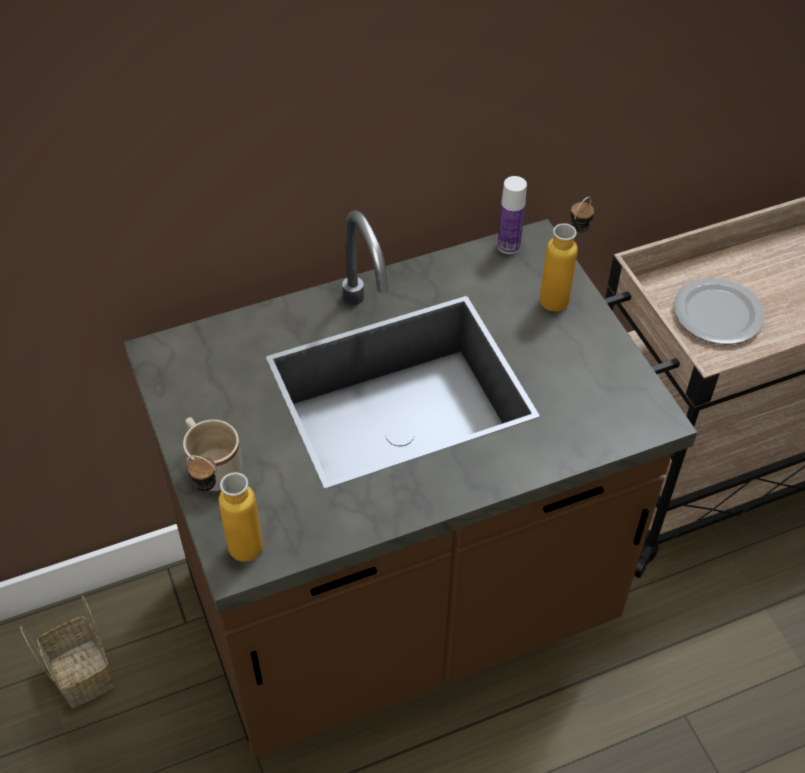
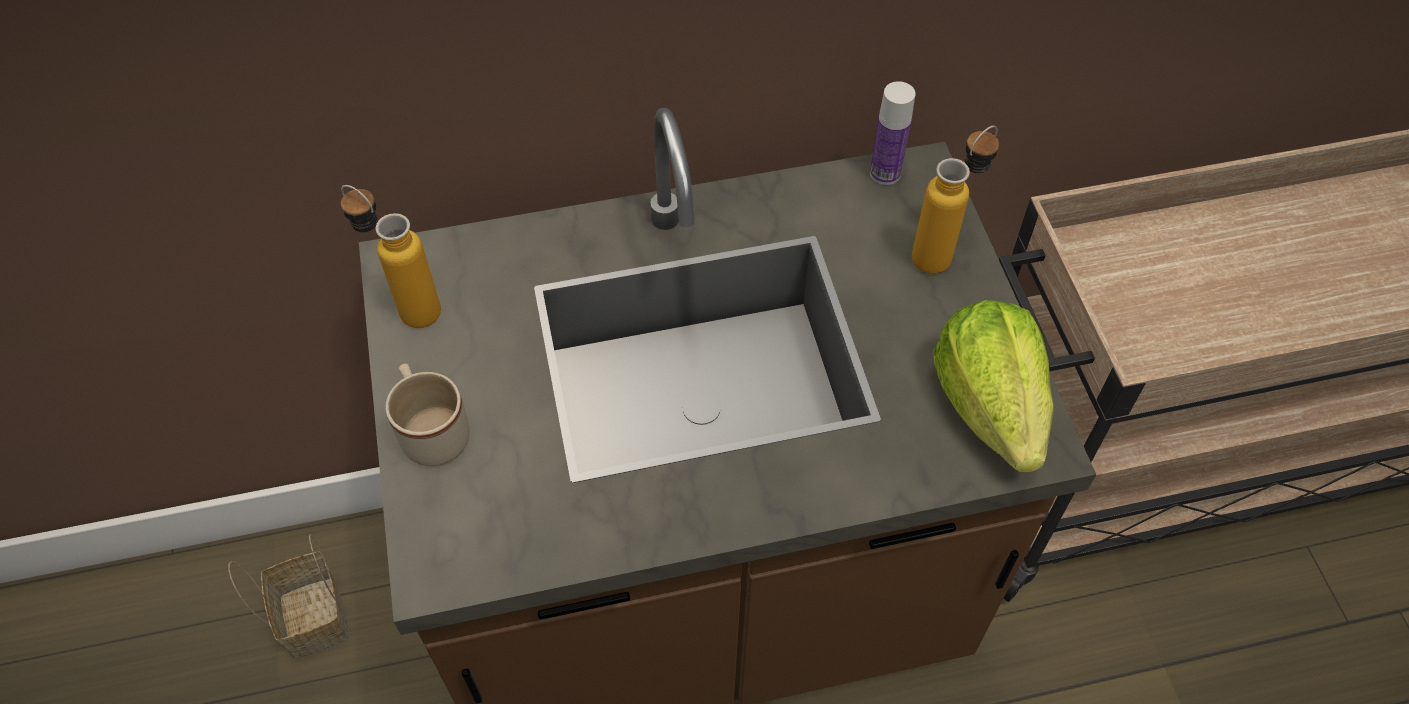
camera: 10 degrees right, 5 degrees up
(232, 543) = (434, 543): bottle -> bottle (407, 306)
(615, 396) = (990, 406): none -> lettuce
(718, 313) = (1160, 293): plate -> none

